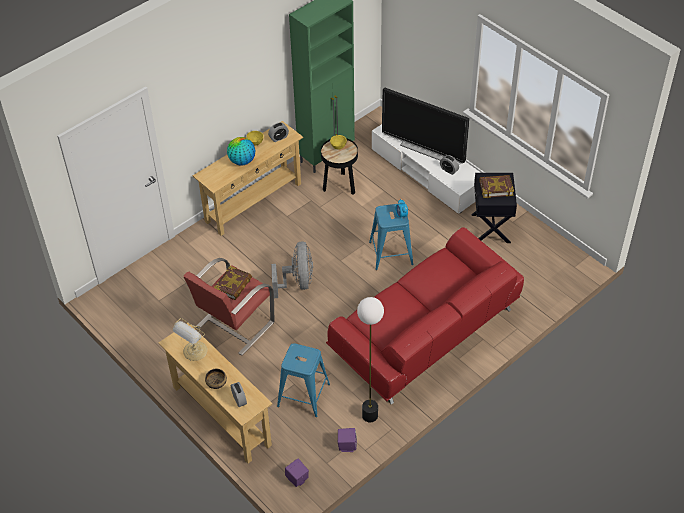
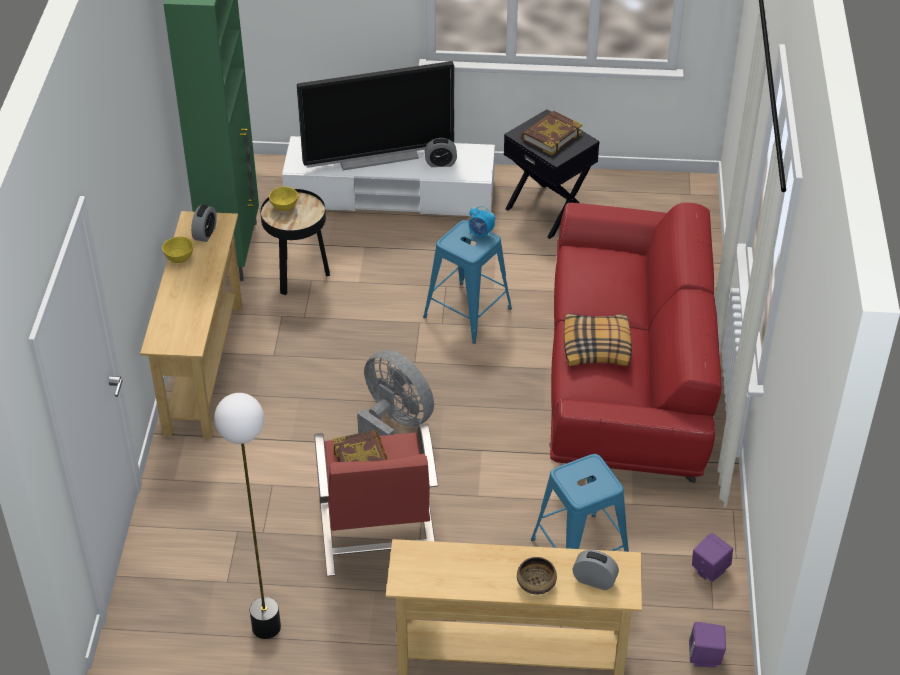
camera: 45 degrees left, 5 degrees down
(194, 352) = (453, 569): table lamp -> none
(242, 161) = (191, 292): globe -> none
(370, 415) = (689, 514): floor lamp -> floor lamp (266, 626)
(393, 306) = (597, 347): none -> pillow

